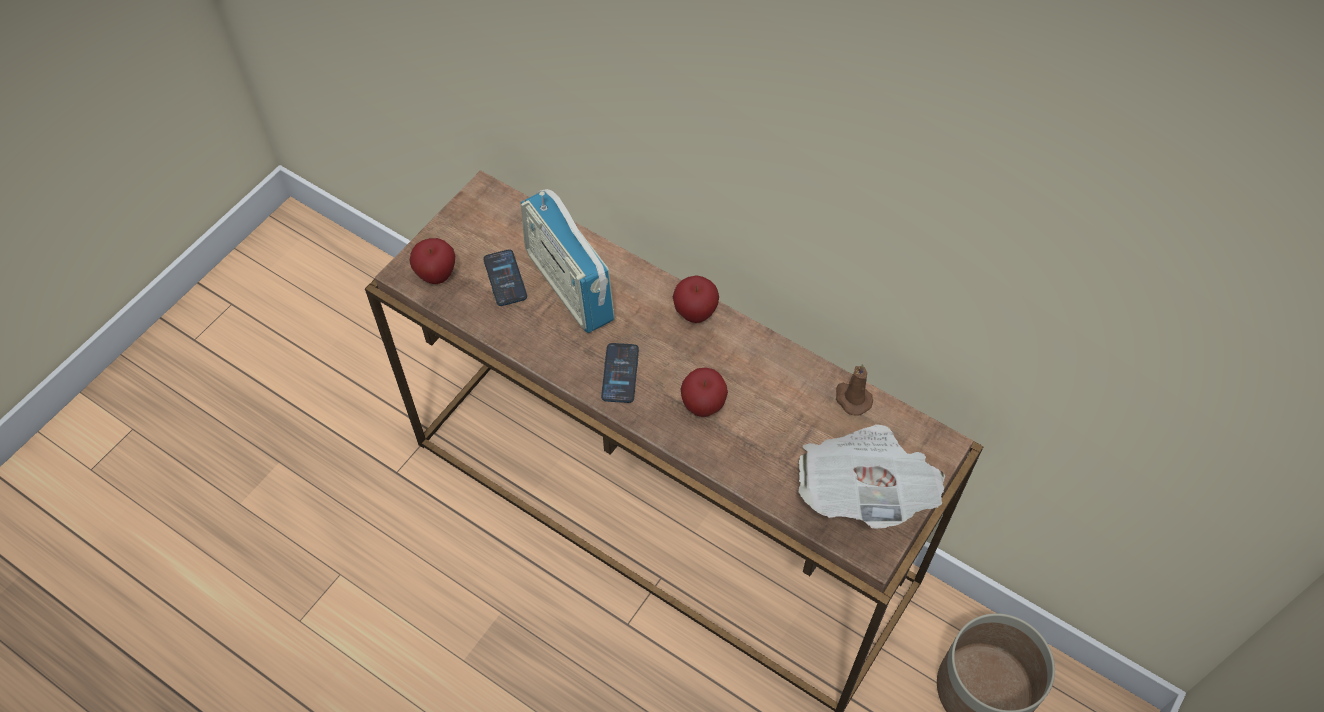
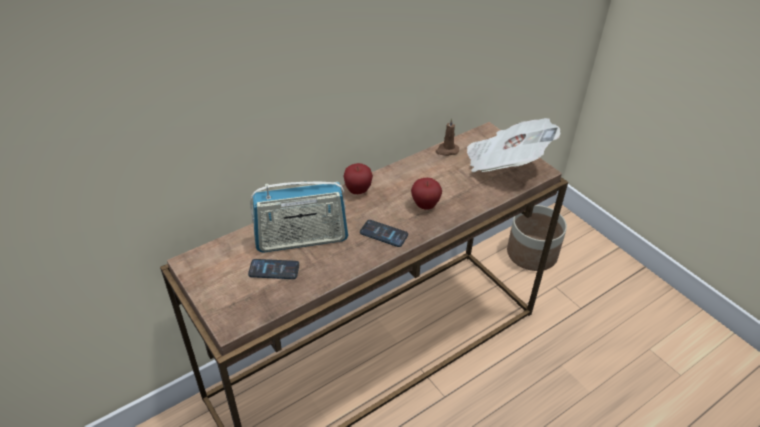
camera: 70 degrees left, 15 degrees down
(436, 275) = (245, 307): apple -> none

